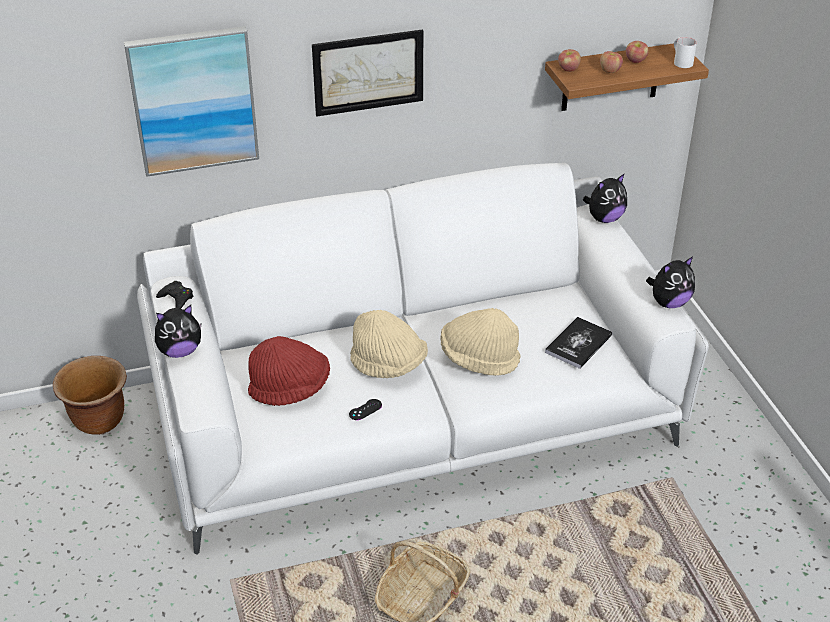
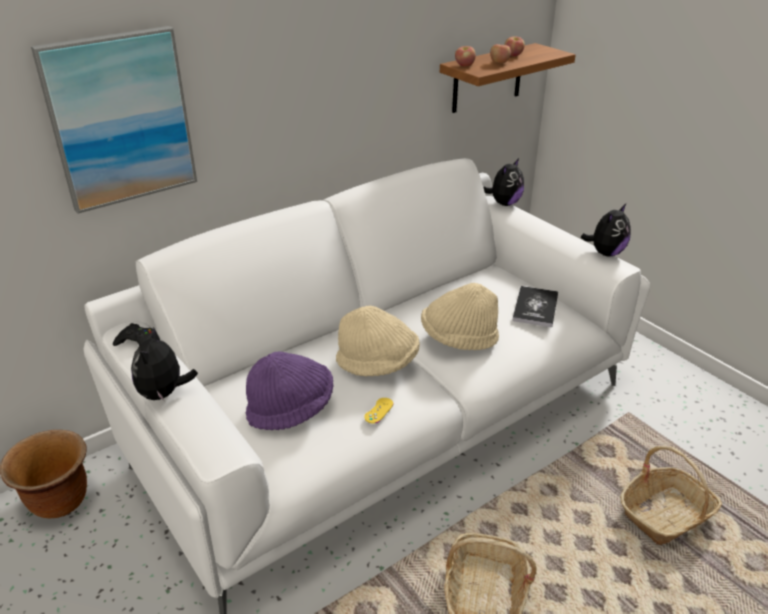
camera: 20 degrees left, 5 degrees down
(180, 351) = (164, 393): plush toy -> plush toy turned 135 degrees clockwise
(290, 389) = (291, 409): red hat -> purple hat
(365, 410) = (379, 410): black game controller -> yellow game controller
(368, 72) = (293, 79): picture -> none
(638, 583) = (666, 515): none -> basket
(681, 61) = (549, 52): white mug -> none

